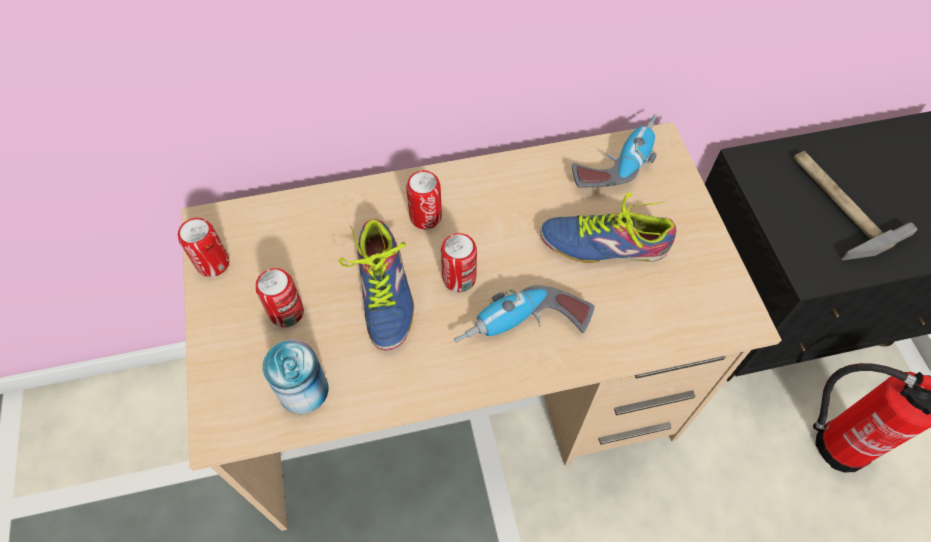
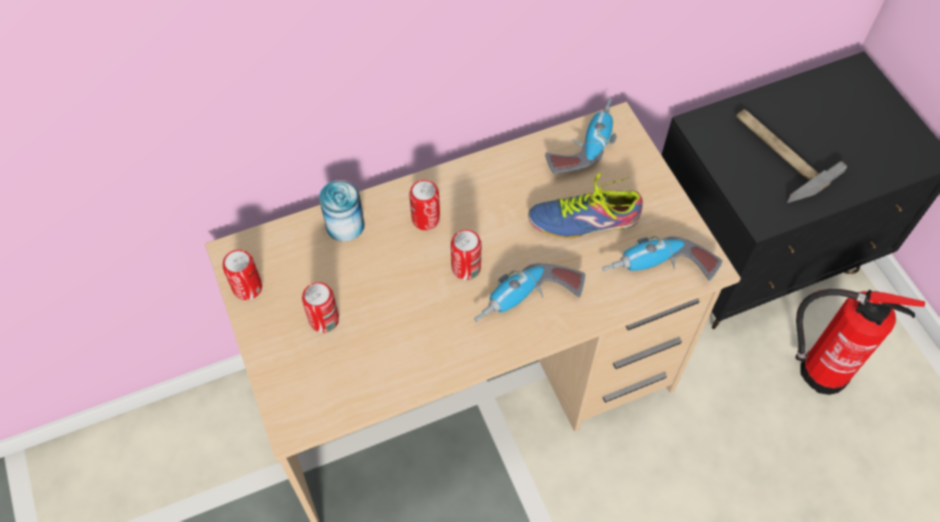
camera: 10 degrees left, 0 degrees up
(303, 390) = (355, 381): can -> can (345, 225)
(380, 294) = (401, 292): shoe -> none
(683, 316) = (659, 271): none -> power drill

